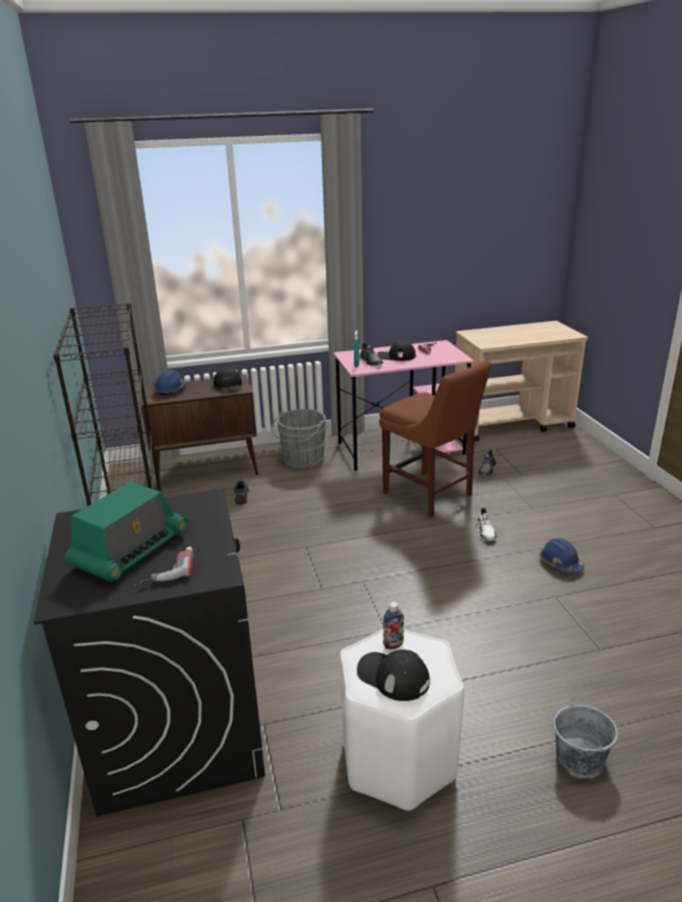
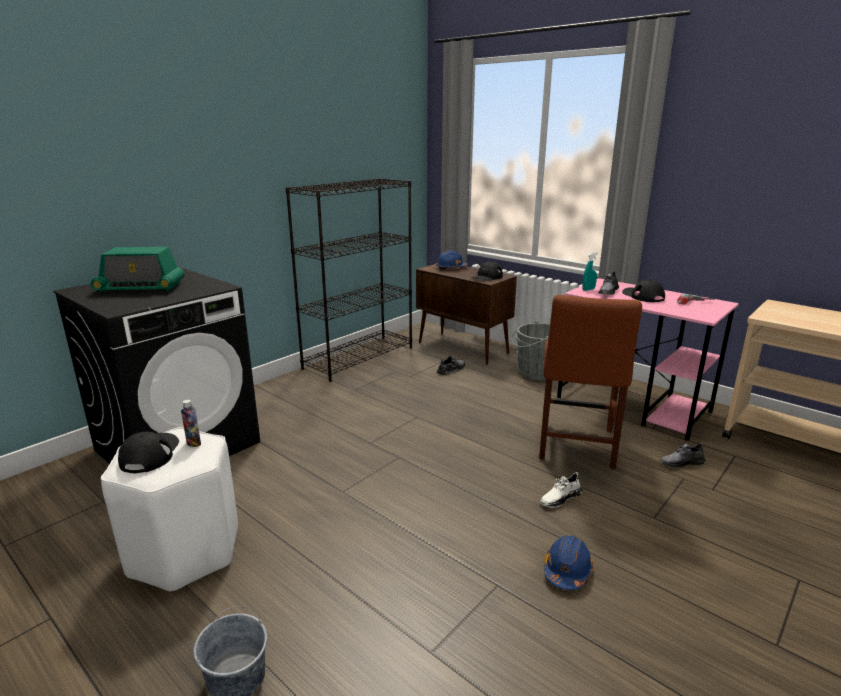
camera: 55 degrees right, 5 degrees down
(166, 570) = (119, 299): power drill -> none

